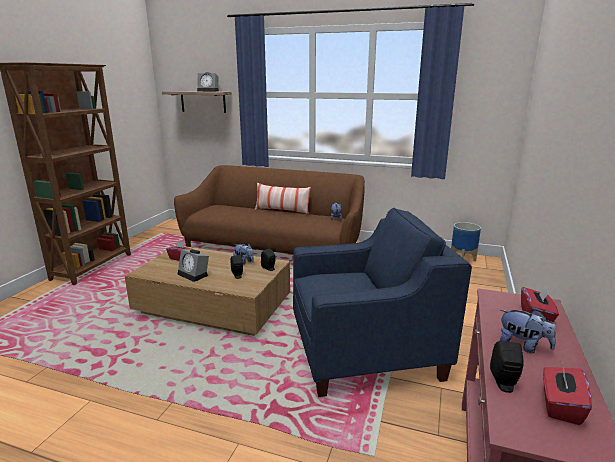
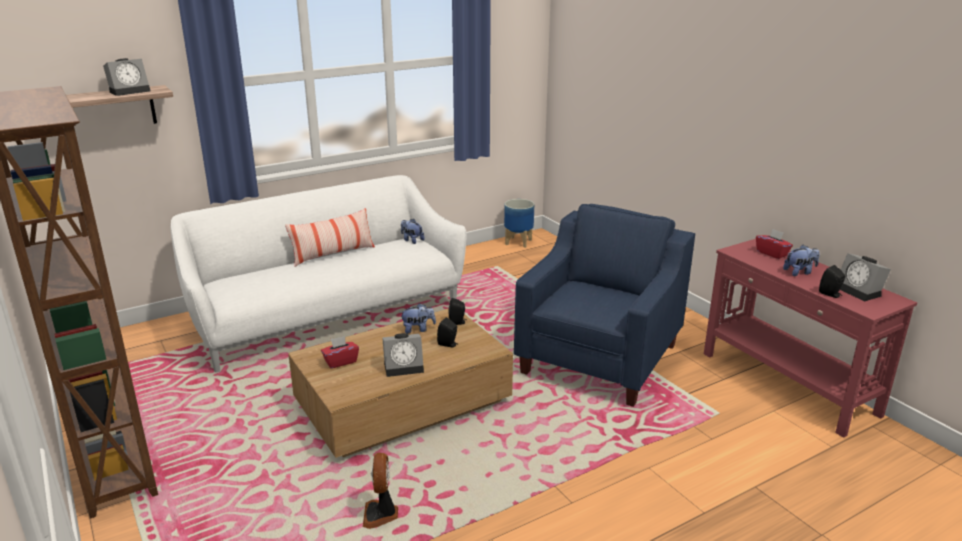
camera: 50 degrees left, 5 degrees up
(93, 348) = (381, 514): none -> fan
(274, 250) = (326, 315): brown sofa -> white sofa
(560, 406) = (859, 291): red tissue box -> alarm clock

